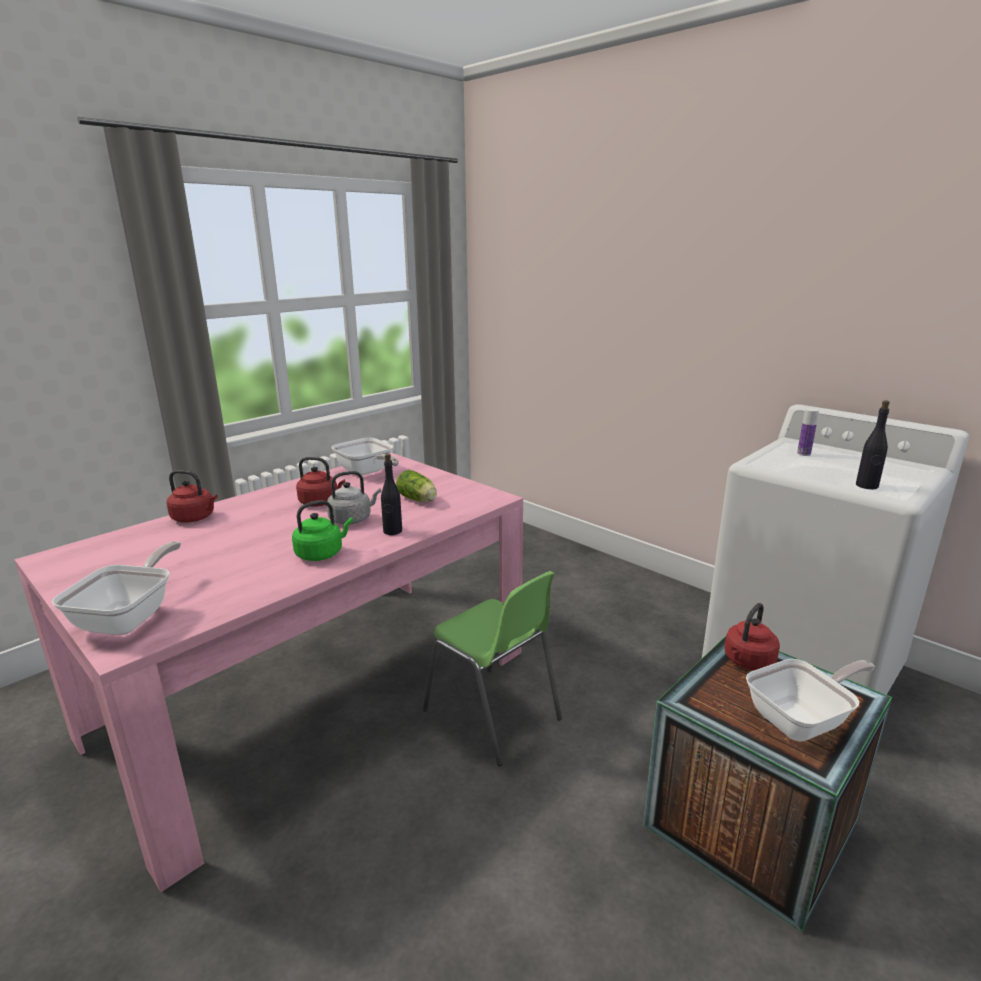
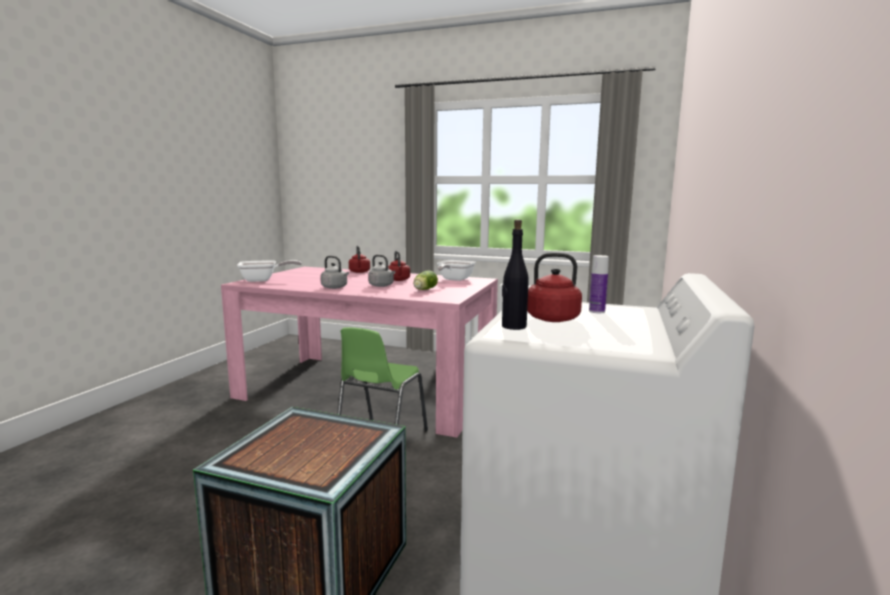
camera: 65 degrees right, 10 degrees down
(322, 554) = (335, 287): green kettle -> grey kettle
(392, 531) = (373, 291): black bottle -> none
(747, 662) = (358, 433): red kettle -> red kettle (549, 318)
(802, 720) = (281, 456): frying pan -> none

